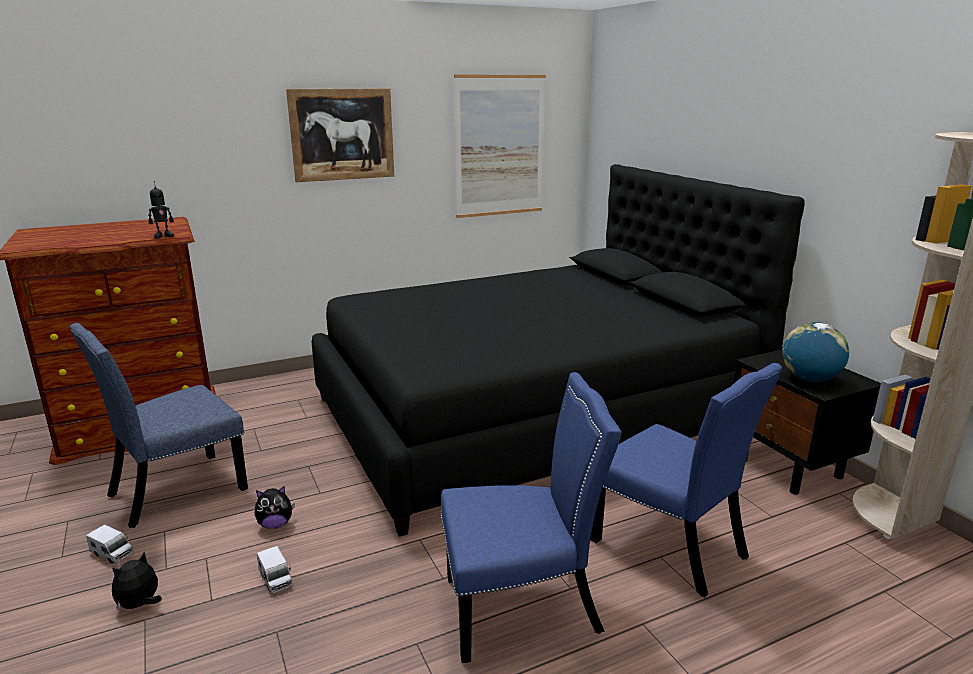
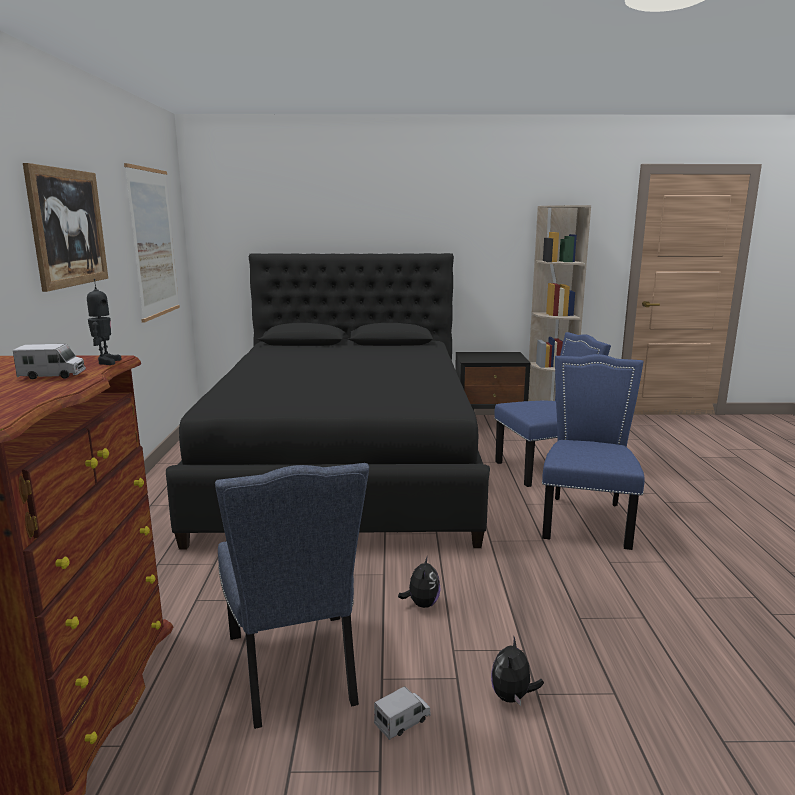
camera: 65 degrees left, 5 degrees down
(140, 605) = (512, 697): plush toy -> plush toy turned 45 degrees clockwise
(275, 579) = (510, 612): toy truck -> toy truck (52, 375)
(809, 379) = (503, 358): globe -> none

